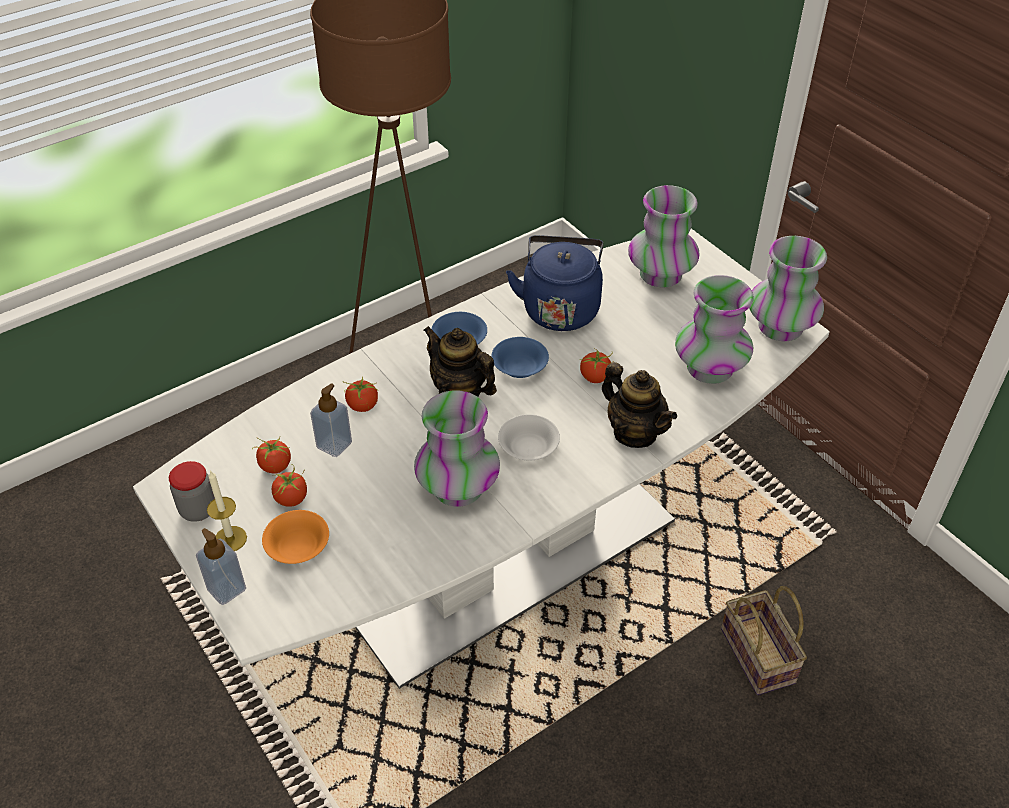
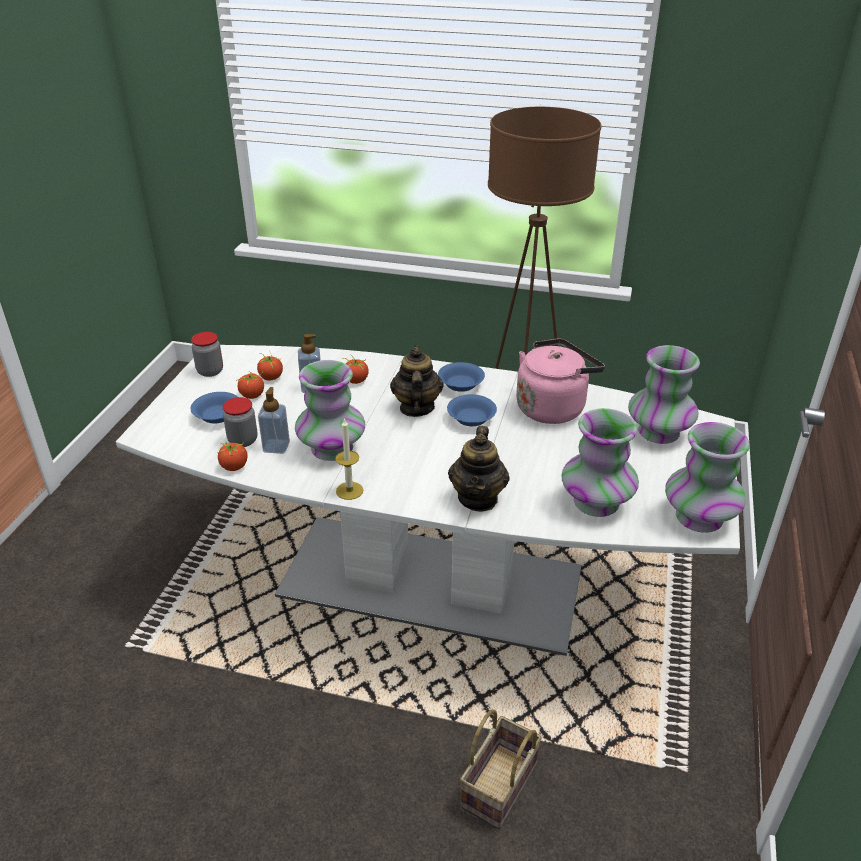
camera: 50 degrees right, 10 degrees down
(226, 589) = (162, 410): soap dispenser -> soap dispenser (276, 447)
(230, 539) = (200, 392): candle -> candle (349, 490)
(299, 547) = (218, 416): orange bowl -> blue bowl
(367, 548) = (243, 440): none -> jar
(529, 447) = (403, 459): white bowl -> none
(560, 308) = (553, 407): blue kettle -> pink kettle
(595, 377) = (508, 454): tomato -> tomato (234, 466)

